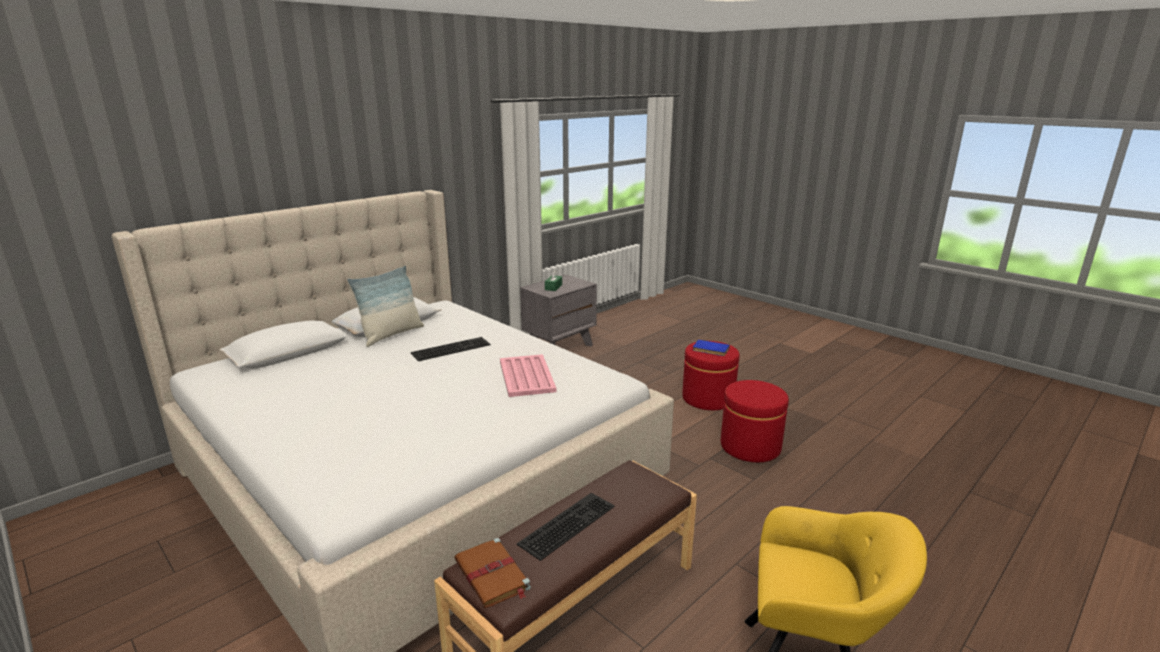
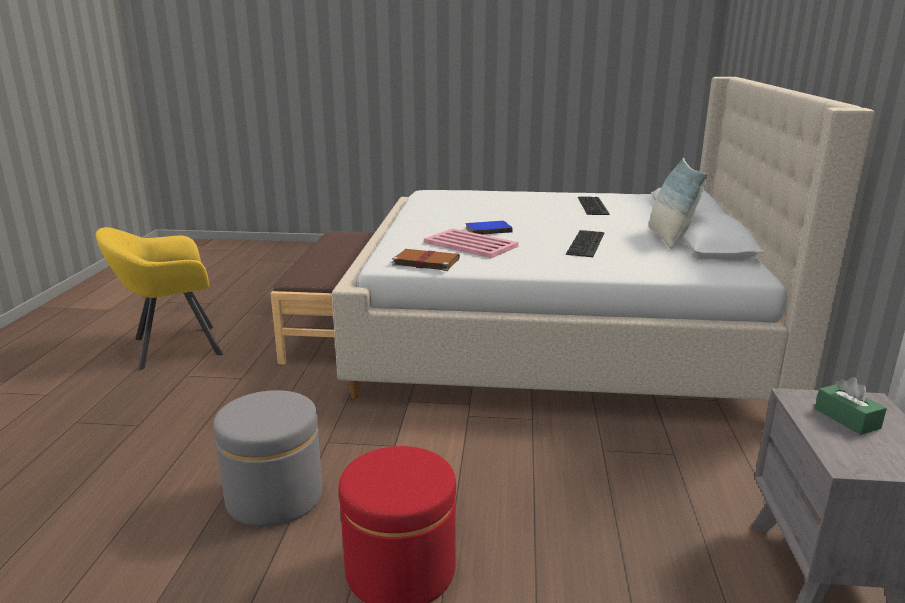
camera: 140 degrees right, 0 degrees up
(492, 575) = (352, 235): brown book -> brown book (425, 262)
(566, 523) = (340, 254): keyboard -> keyboard (594, 206)
(710, 349) = (400, 474): blue book -> blue book (487, 229)
(750, 446) = (274, 497): red ottoman -> grey ottoman

